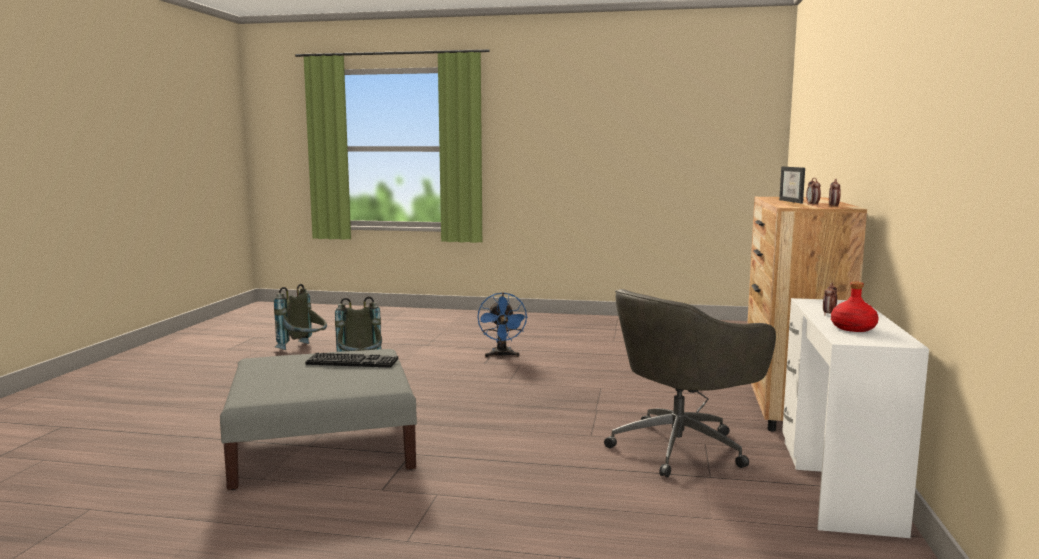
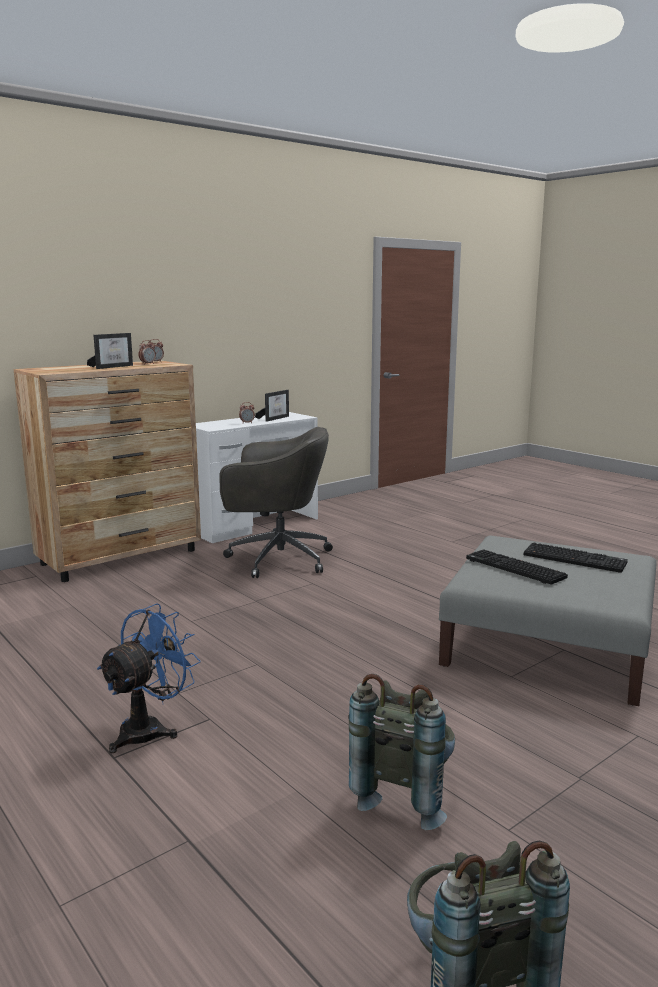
camera: 140 degrees left, 5 degrees up
(304, 381) = (575, 559): none -> keyboard
(853, 328) = (274, 418): red bottle -> picture frame

